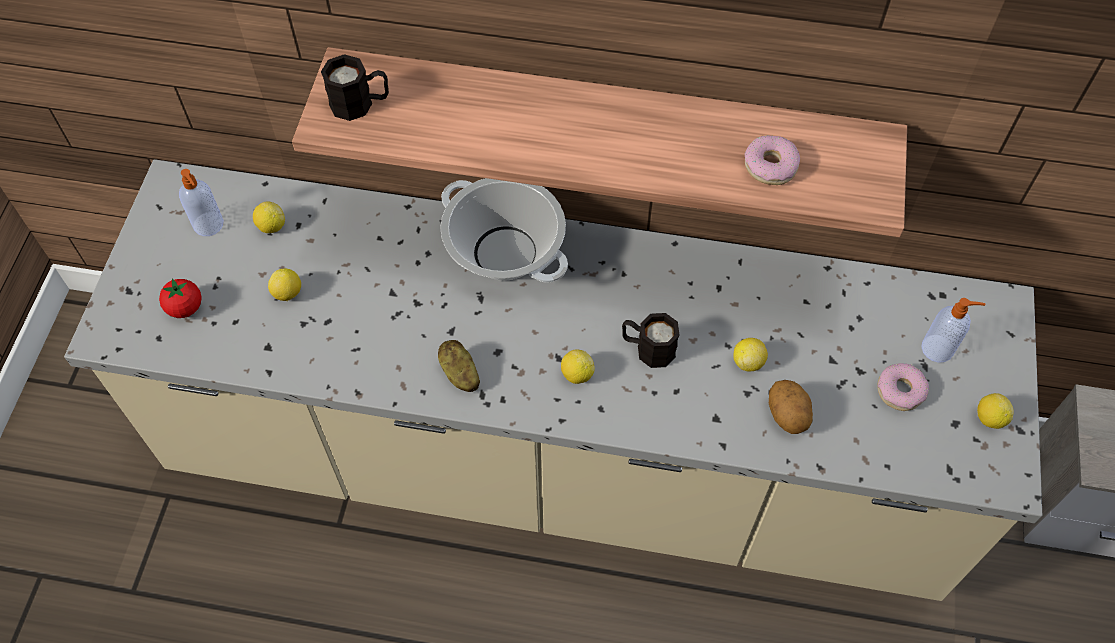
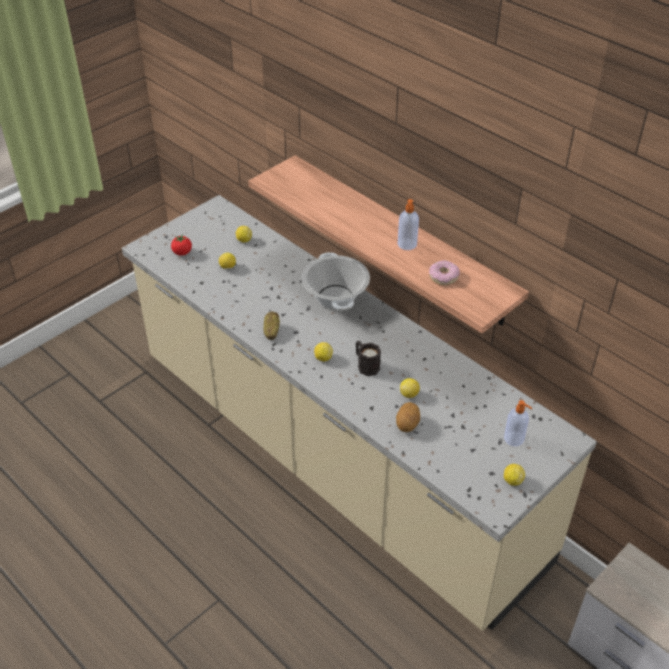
camera: 35 degrees right, 15 degrees down
(209, 225) = (219, 228): soap dispenser -> soap dispenser (407, 245)
(360, 103) = (288, 179): black mug -> none
(900, 390) = (476, 445): donut -> none

